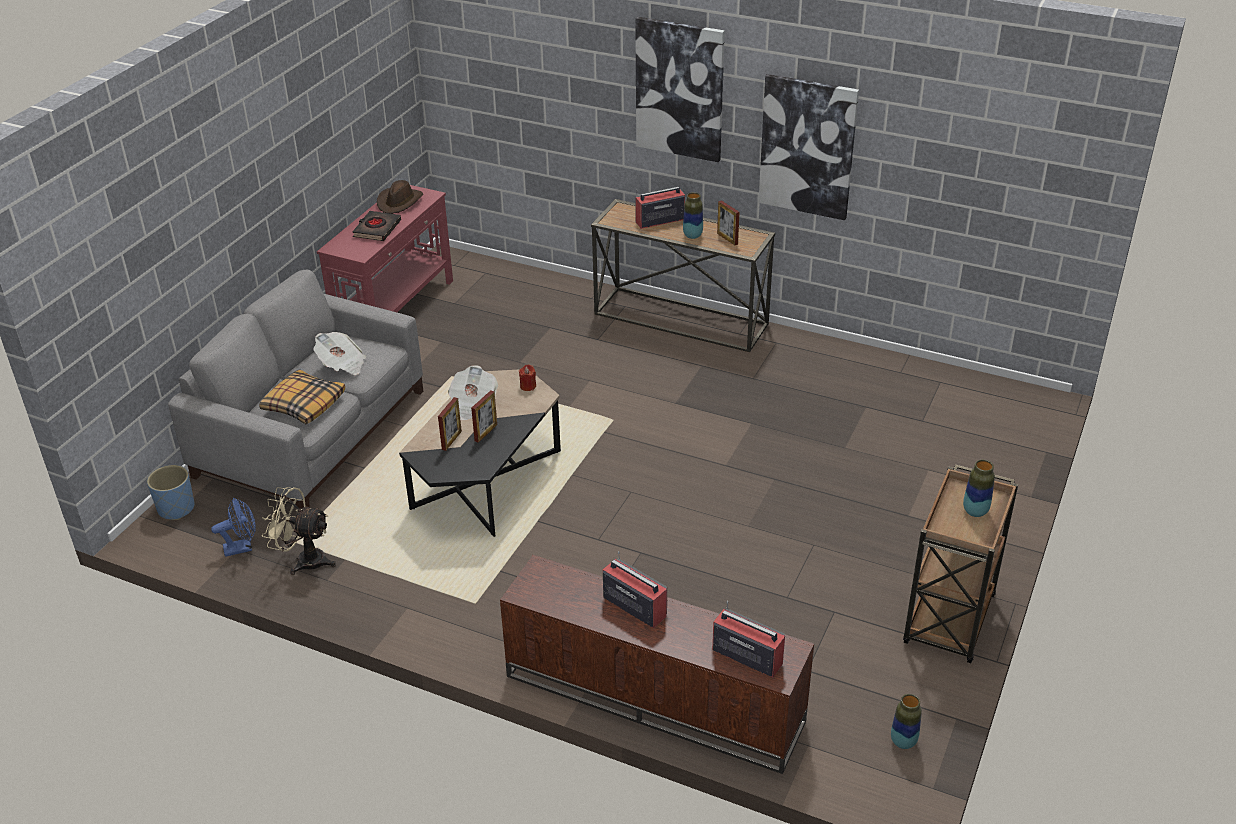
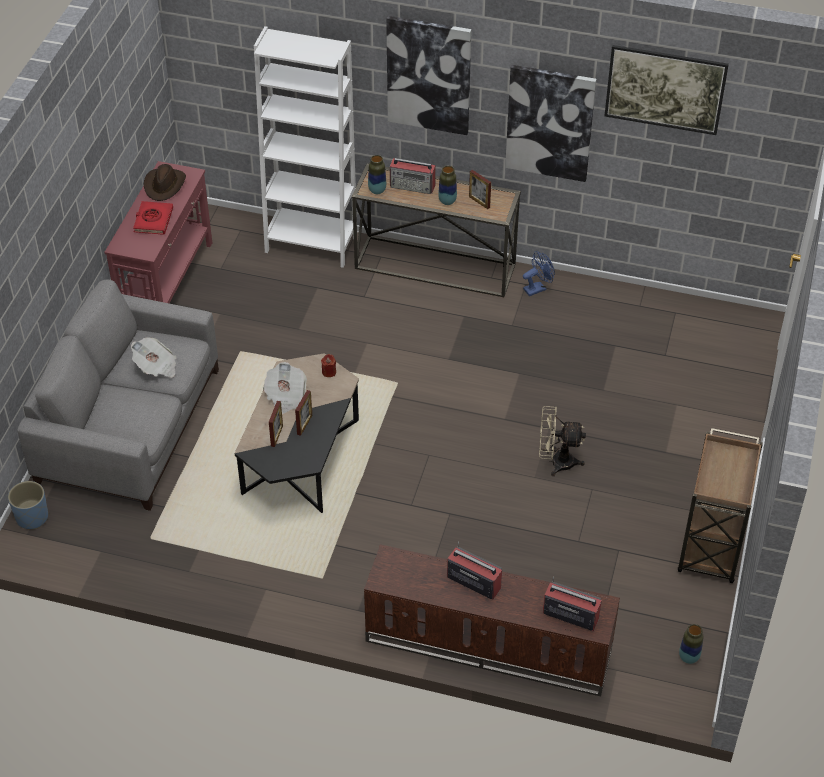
camera: 10 degrees left, 10 degrees up
(242, 547) = (105, 549): blue fan -> blue fan (537, 288)
(303, 404) = (134, 413): pillow -> none
(304, 560) = (163, 555): beige fan -> beige fan (556, 462)
(377, 229) = (153, 220): black book -> red book
(554, 290) = (311, 244): none -> white bookcase
(659, 220) = (413, 186): radio -> radio turned 135 degrees counterclockwise
(932, 124) = (662, 107): none -> picture
(975, 511) = (731, 470): vase -> vase (377, 190)

